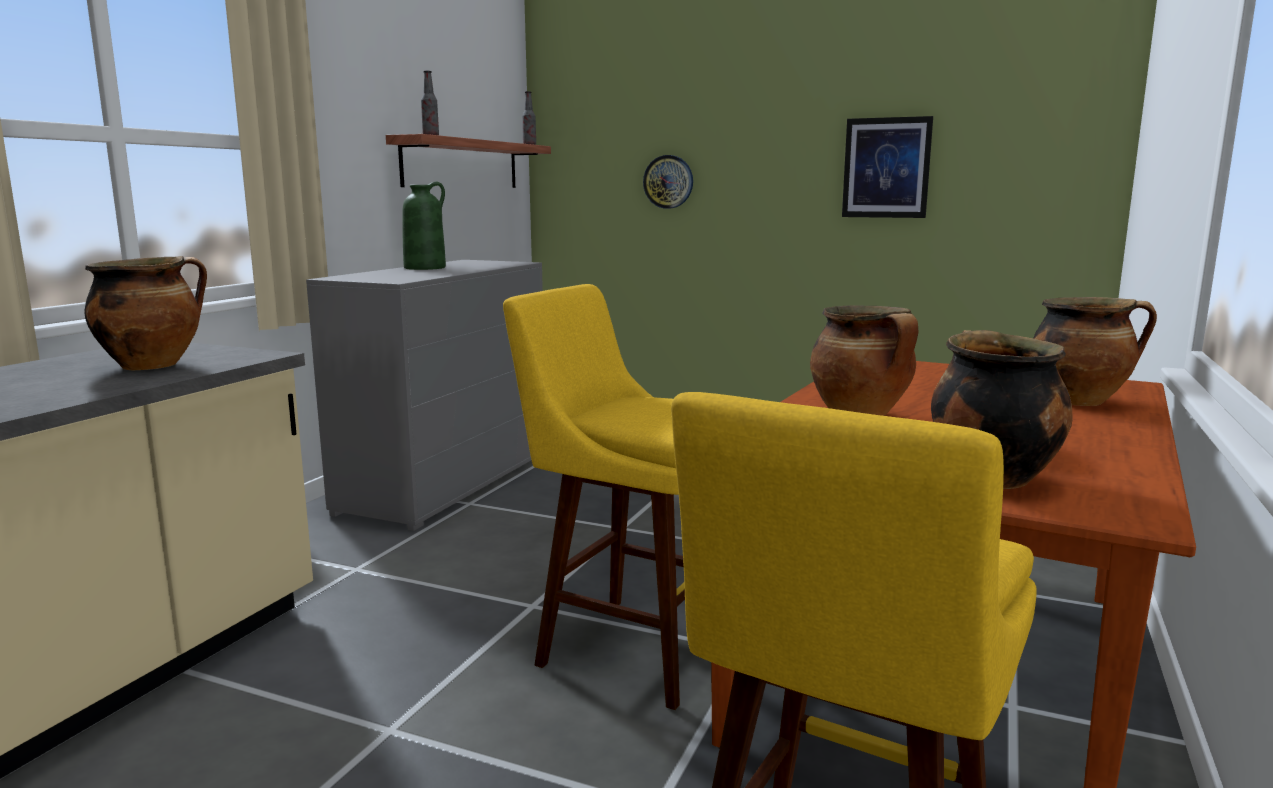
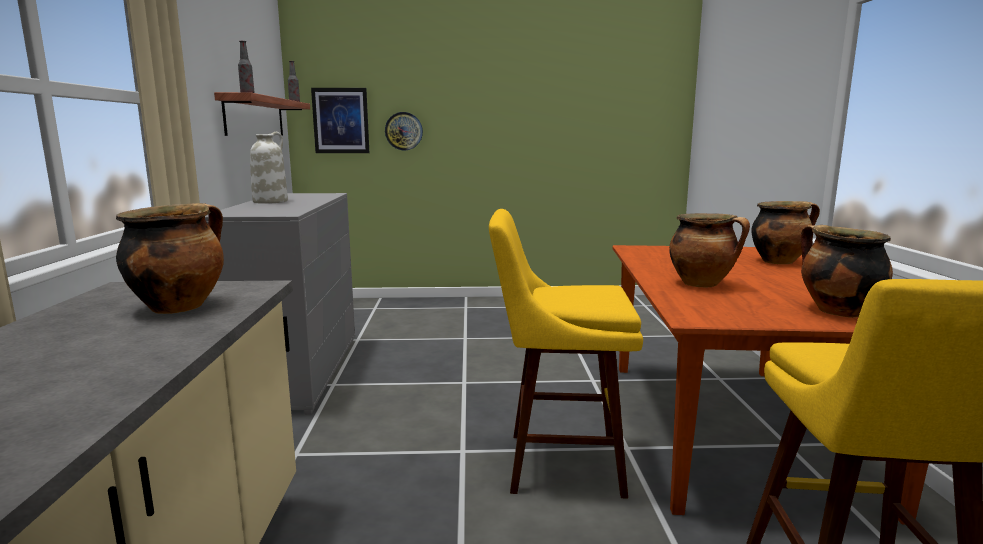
camera: 25 degrees left, 0 degrees up
(425, 268) = (270, 201): green vase -> white vase
(886, 168) = (554, 123): picture -> picture (341, 121)

